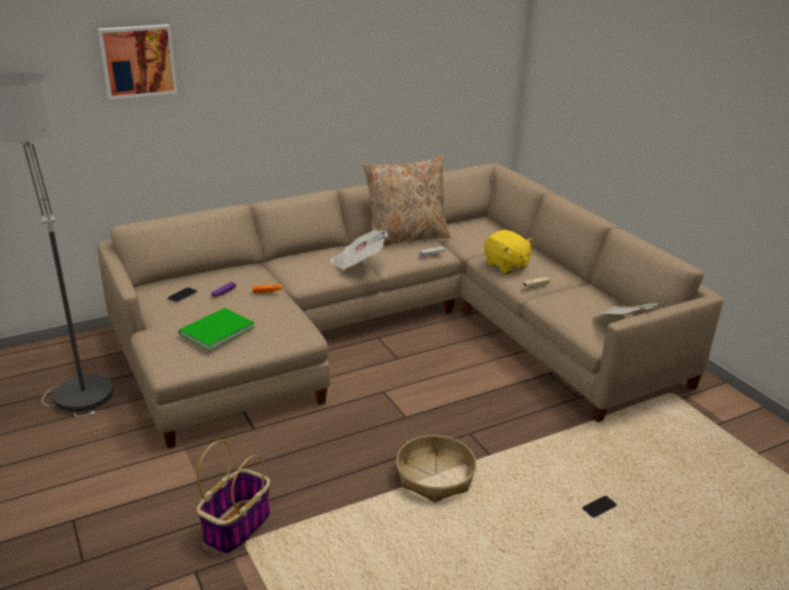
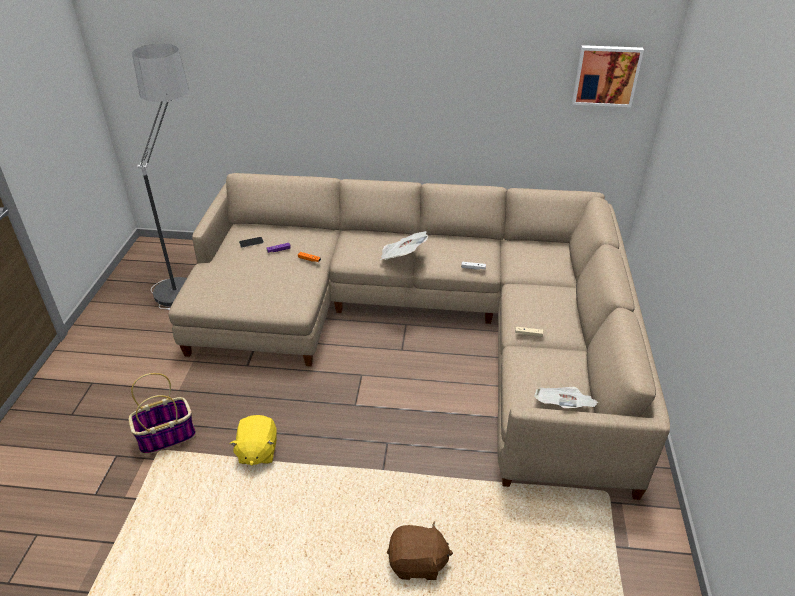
camera: 35 degrees right, 10 degrees up
(137, 61) = (260, 45): picture -> picture (606, 75)
(214, 331) = (239, 281): green book -> none
(406, 238) = (470, 243): beige pillow -> none
(435, 477) = (323, 467): basket -> none
(506, 265) = (525, 303): yellow plush toy -> yellow plush toy (257, 451)
(599, 507) = (417, 563): phone -> brown plush toy

